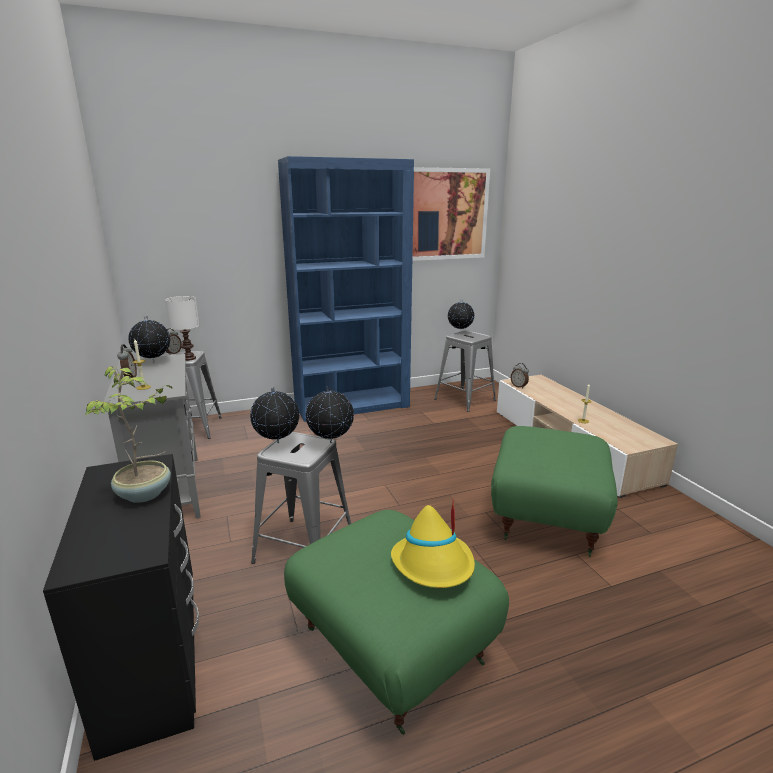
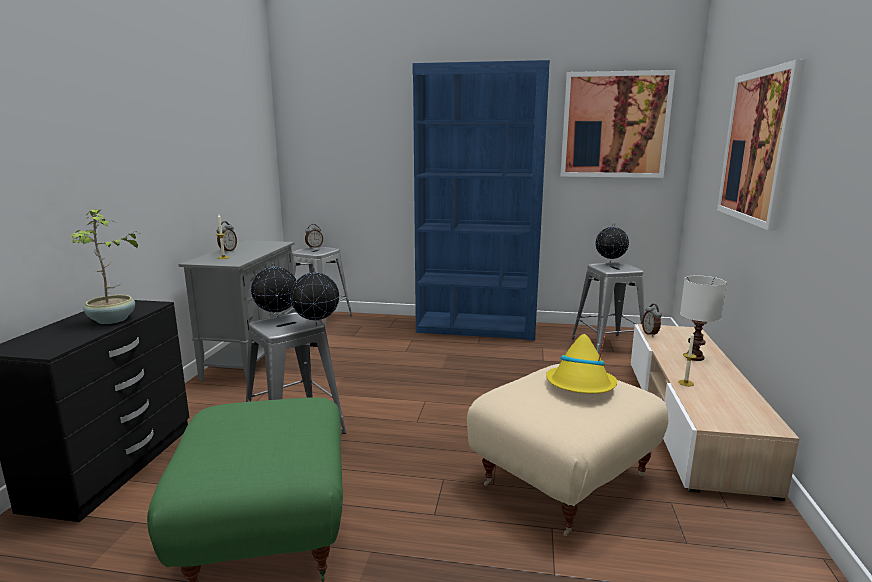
camera: 30 degrees right, 5 degrees down
(153, 362) = (261, 244): globe -> none
(189, 358) = (319, 252): white table lamp -> white table lamp (695, 357)
(433, 565) = (281, 445): yellow hat -> yellow hat (581, 386)
(545, 515) = (562, 478): green ottoman -> beige ottoman
(597, 239) = (758, 146): none -> picture

